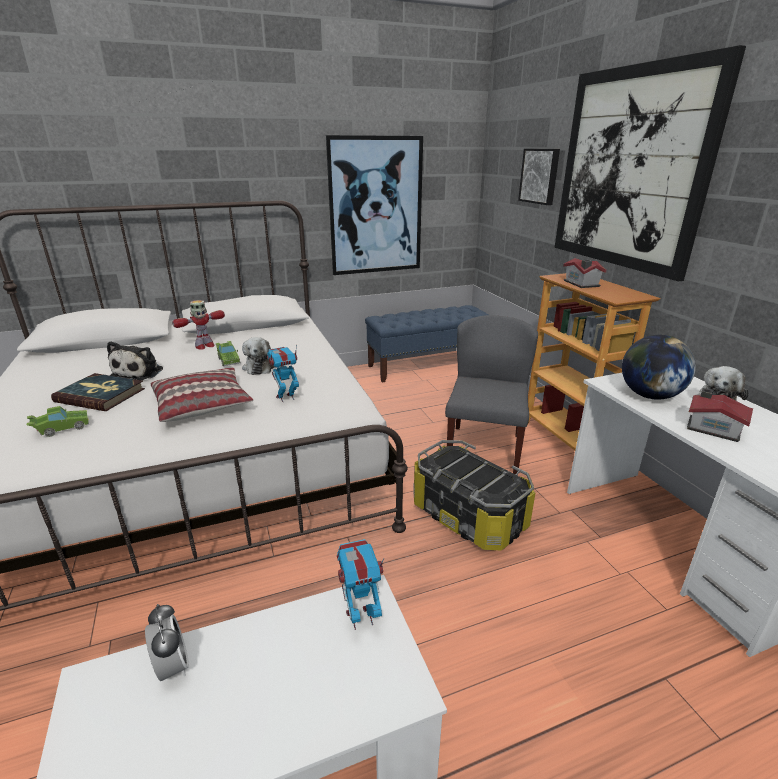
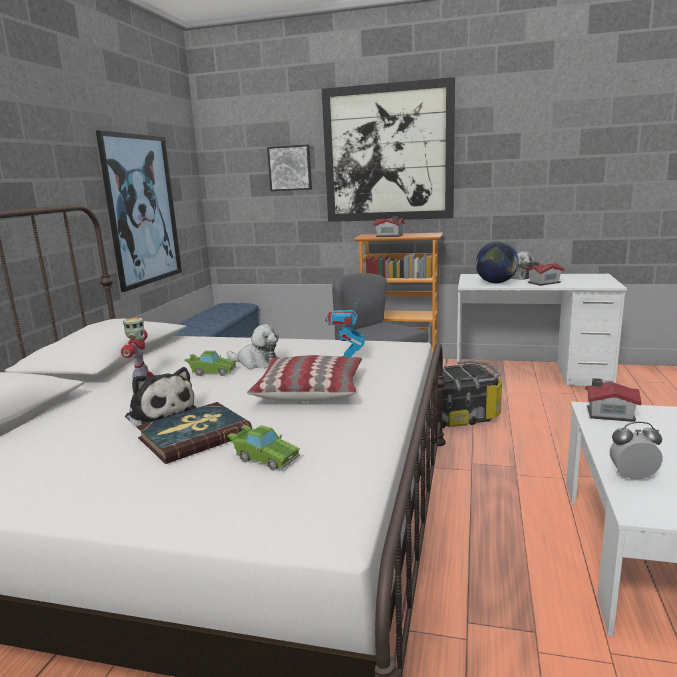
camera: 55 degrees left, 10 degrees down
(62, 429) = (264, 458): green toy car -> green toy car turned 120 degrees clockwise
(360, 617) = (608, 413): toy robot -> toy house

